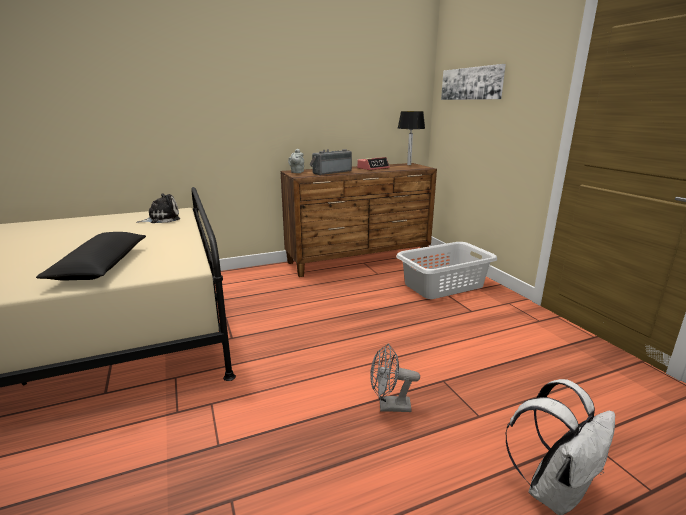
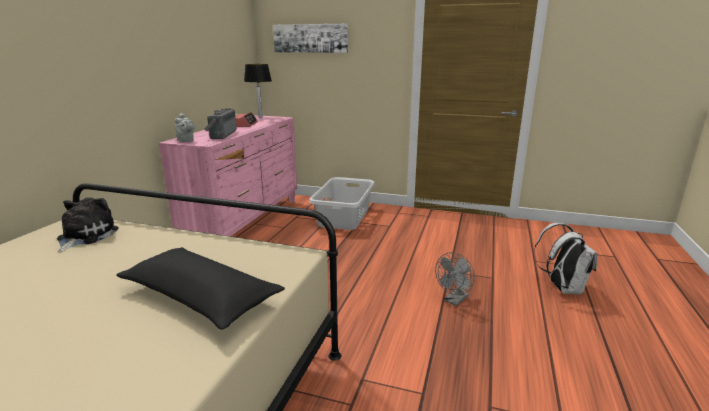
camera: 50 degrees left, 0 degrees up
(359, 260) = (246, 223): brown dresser -> pink dresser

